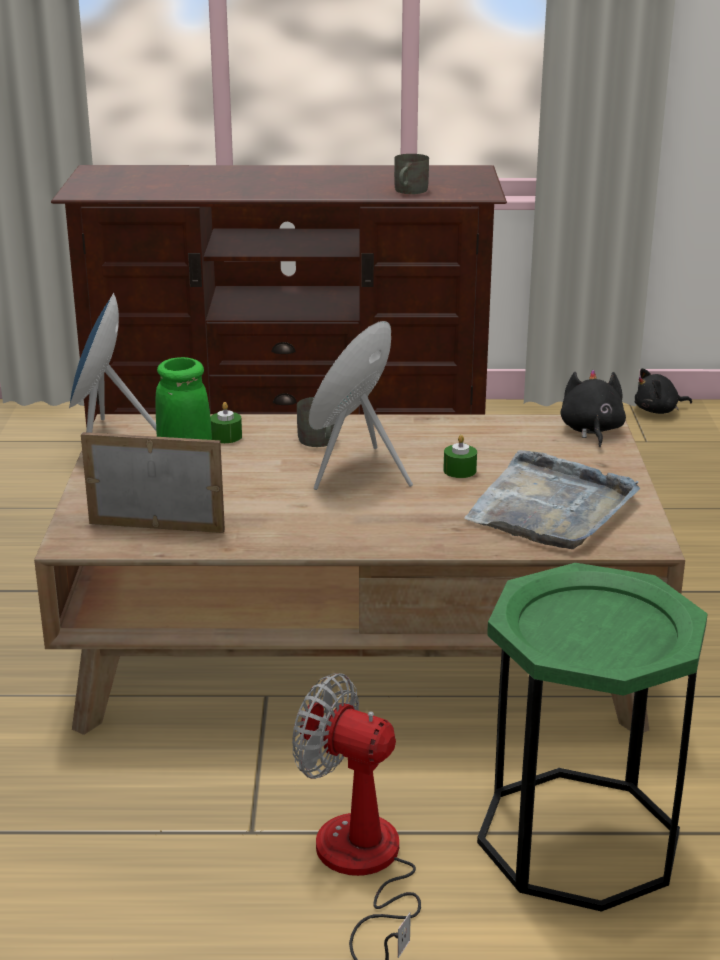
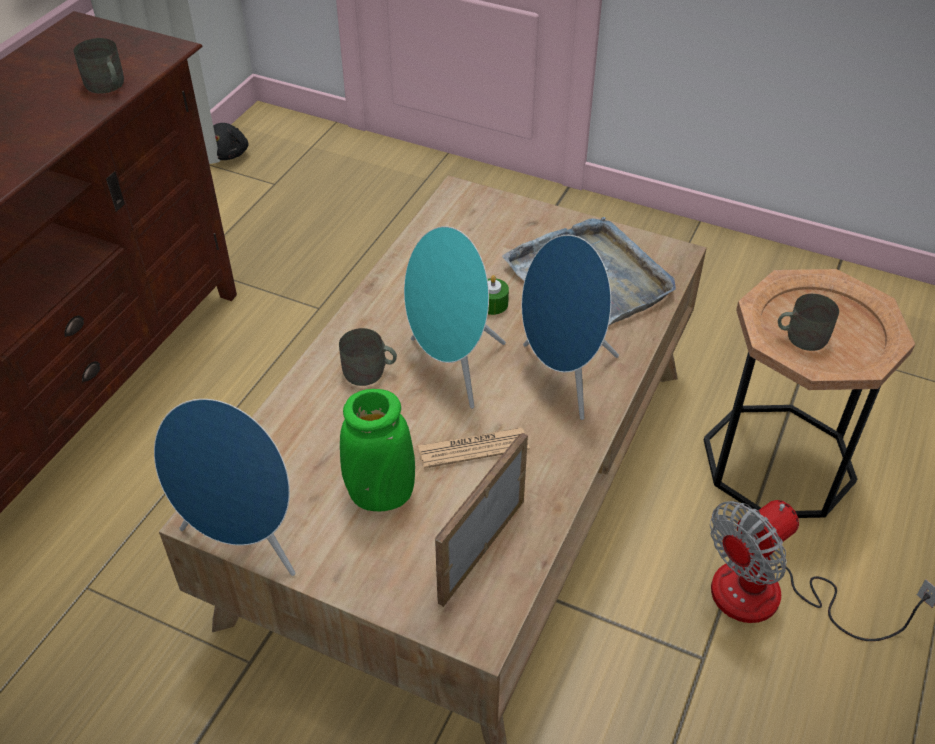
camera: 65 degrees left, 20 degrees up
(226, 436) = (307, 436): green candle -> none
(267, 500) = (473, 448): none -> newspaper
(394, 521) = (563, 377): none -> blue speaker
(570, 617) = (801, 336): none -> grey mug
(578, 838) = (778, 460): green side table -> brown side table
(591, 430) = (467, 203): black plush toy -> none

